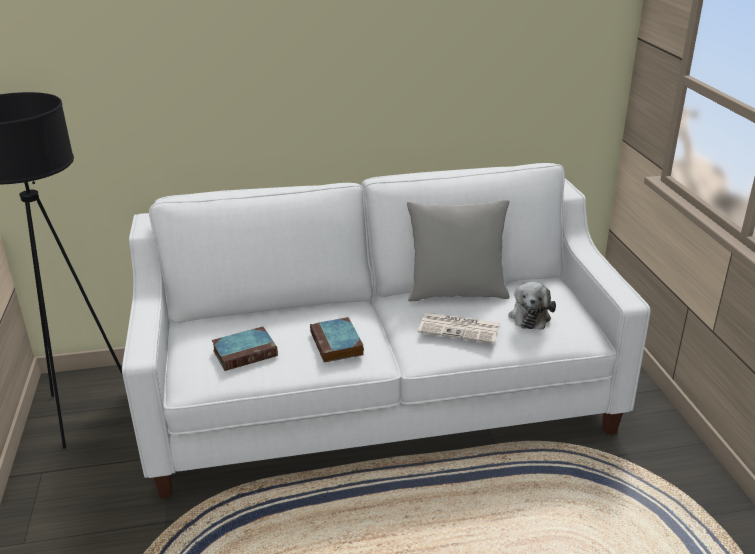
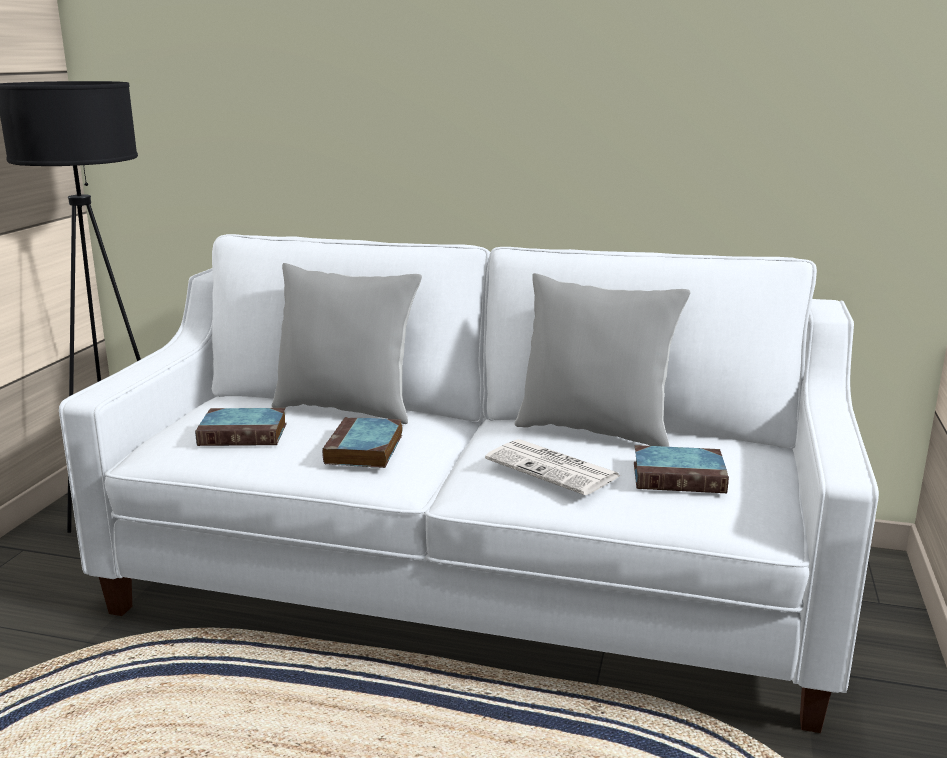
camera: 25 degrees right, 10 degrees down
(288, 313) = (347, 408): none -> grey pillow
(530, 316) = (680, 477): plush toy -> book

